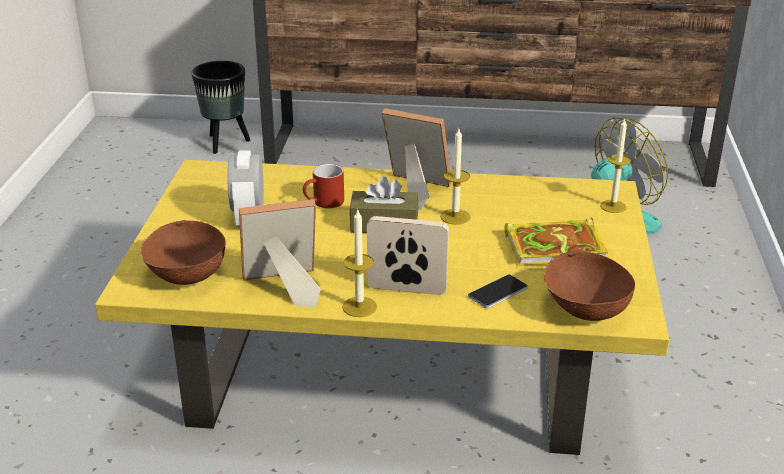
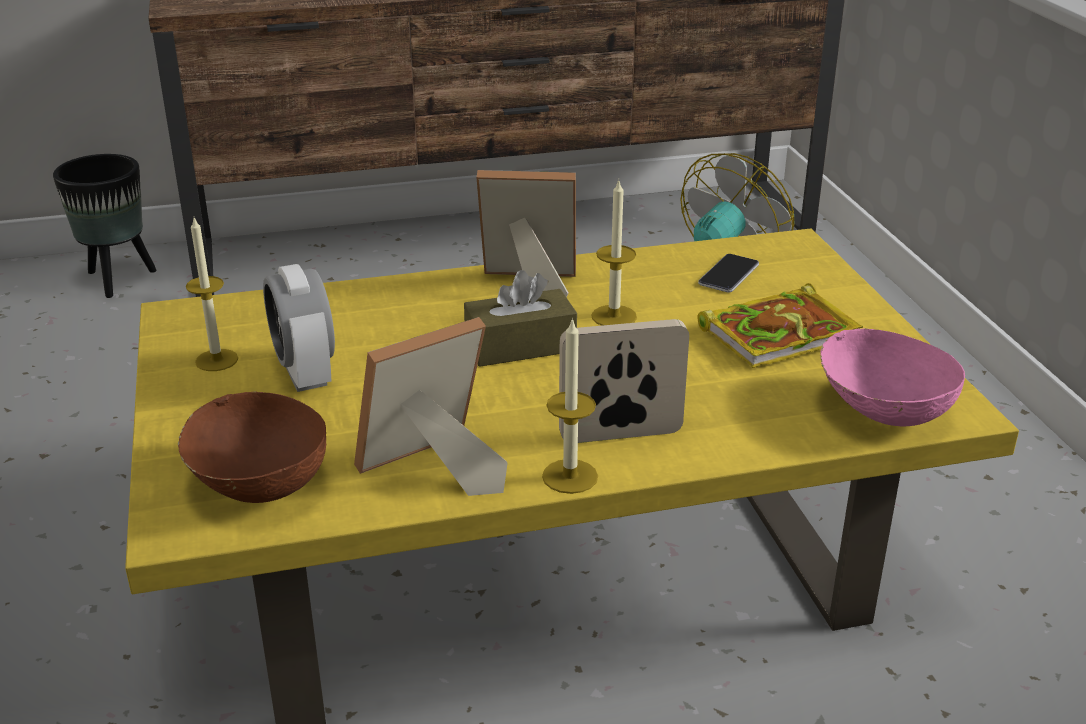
camera: 20 degrees left, 0 degrees up
(324, 203) = (409, 331): red mug -> none
(497, 292) = (751, 413): phone -> phone (728, 274)
(584, 308) = (881, 410): brown bowl -> pink bowl
(613, 206) = (811, 265): candle -> candle (216, 360)

